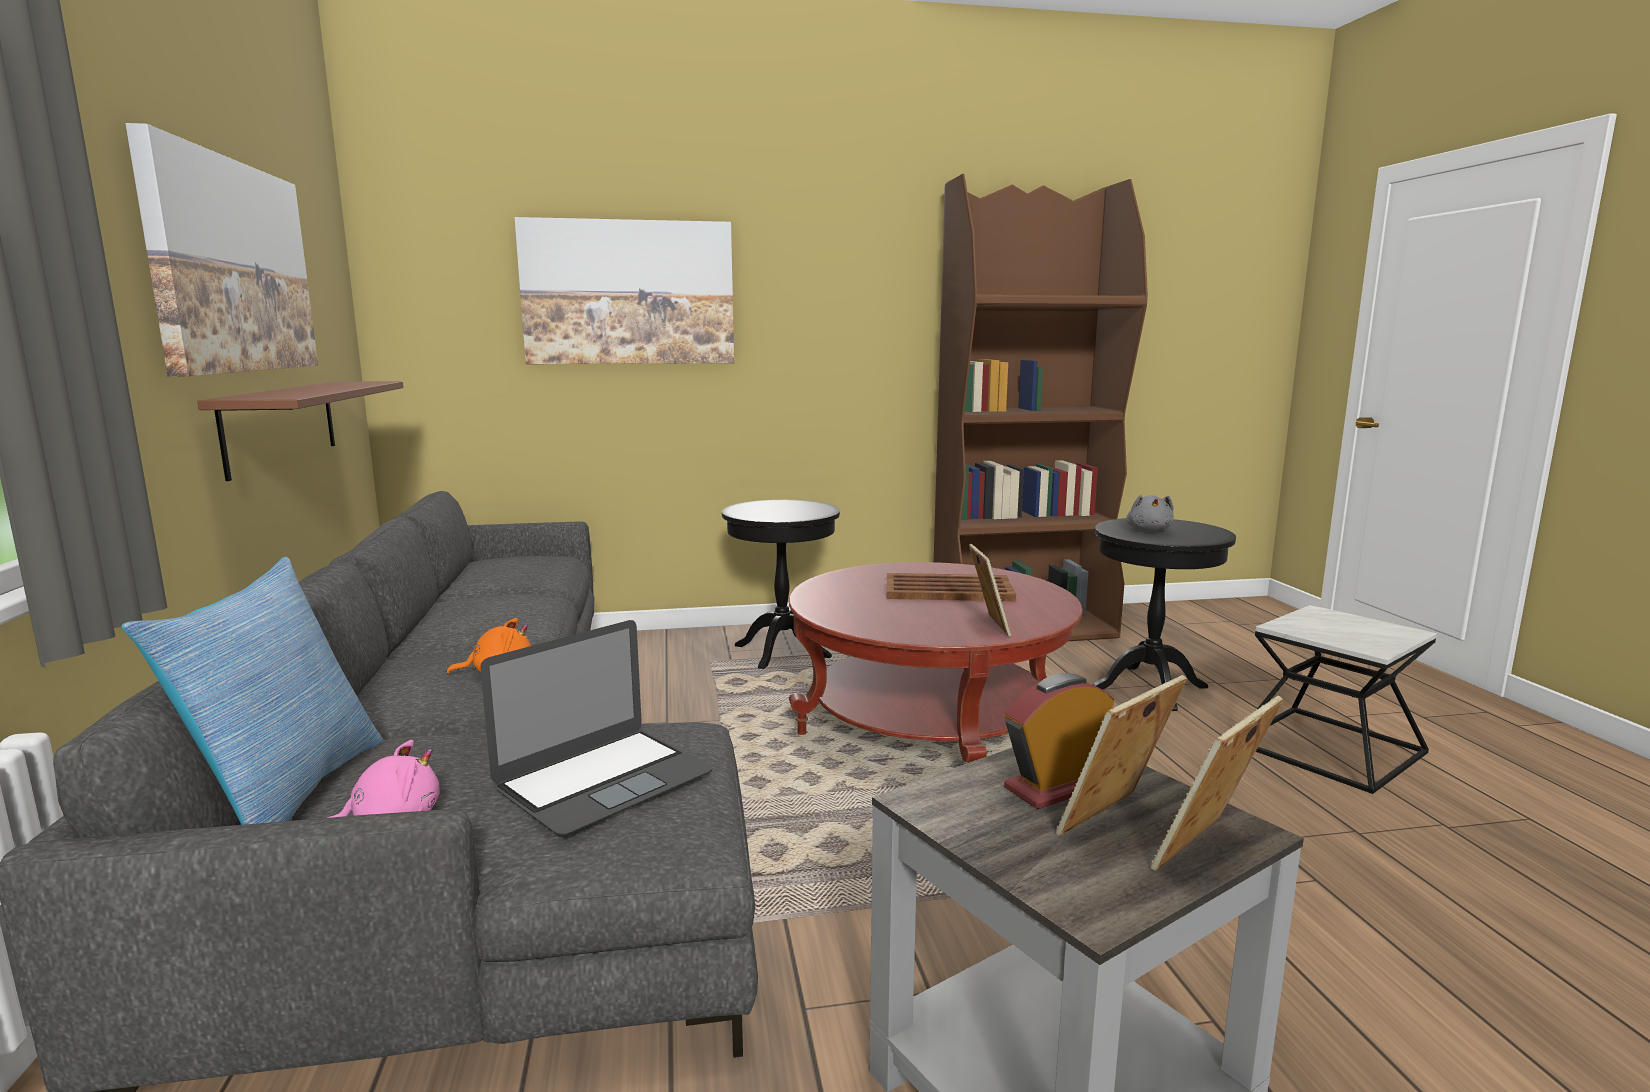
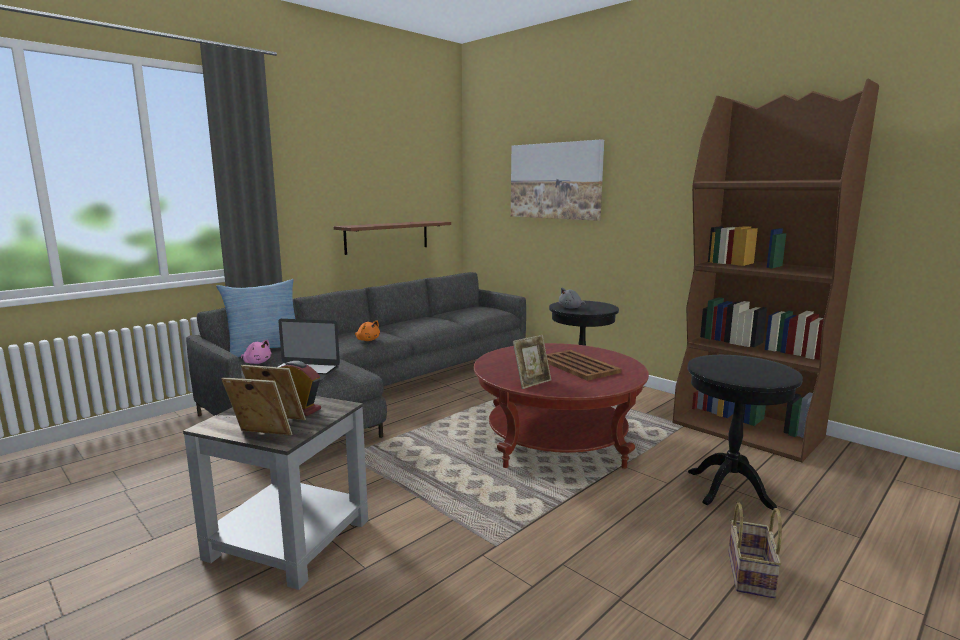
camera: 55 degrees right, 0 degrees up
(231, 267) = (365, 179): picture -> none
(1149, 530) = (730, 366): grey plush toy -> grey plush toy (571, 308)
(1329, 748) = (752, 575): side table -> basket

